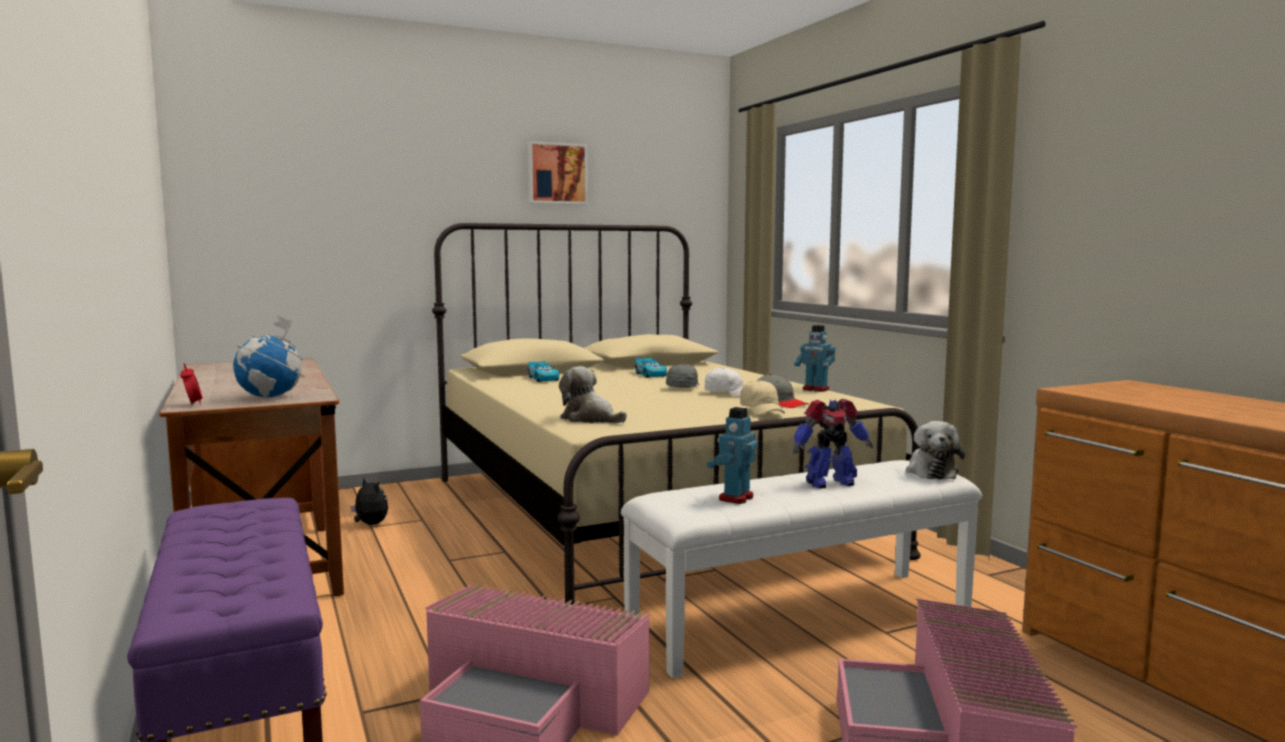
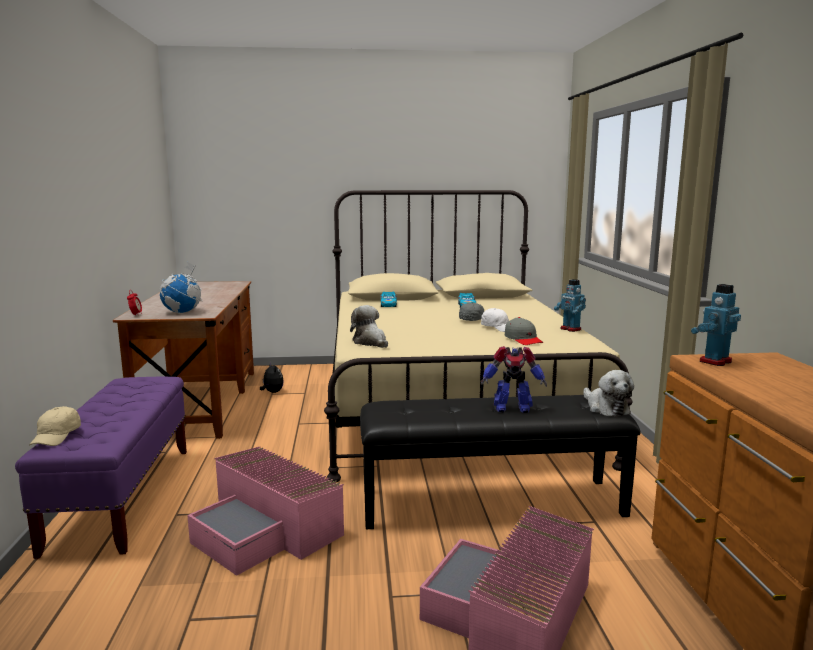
camera: 20 degrees right, 5 degrees up
(556, 173) = (426, 152): picture -> none
(735, 498) = (429, 412): toy robot -> toy robot (714, 361)
(762, 410) = (497, 345): beige cap -> beige cap (57, 436)
(802, 618) = (491, 502): white bench -> black bench
(931, 471) = (605, 408): plush toy -> plush toy turned 45 degrees counterclockwise

